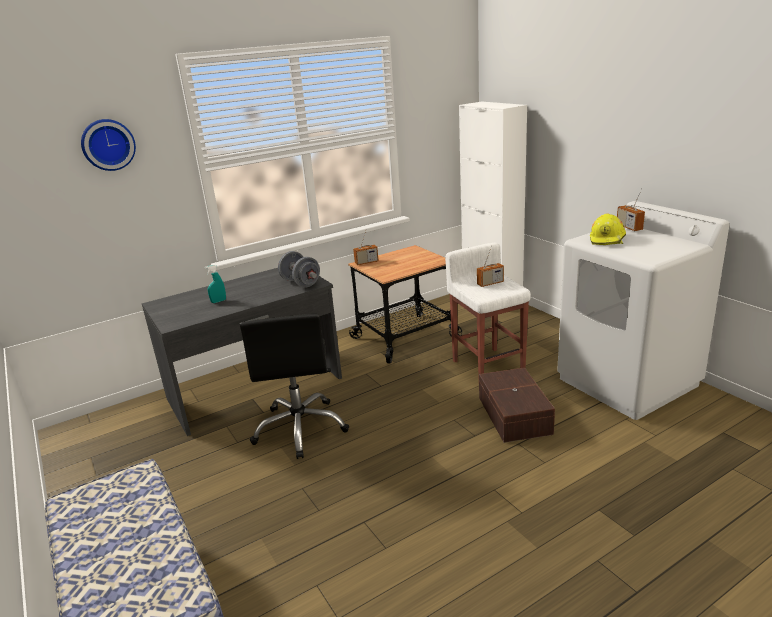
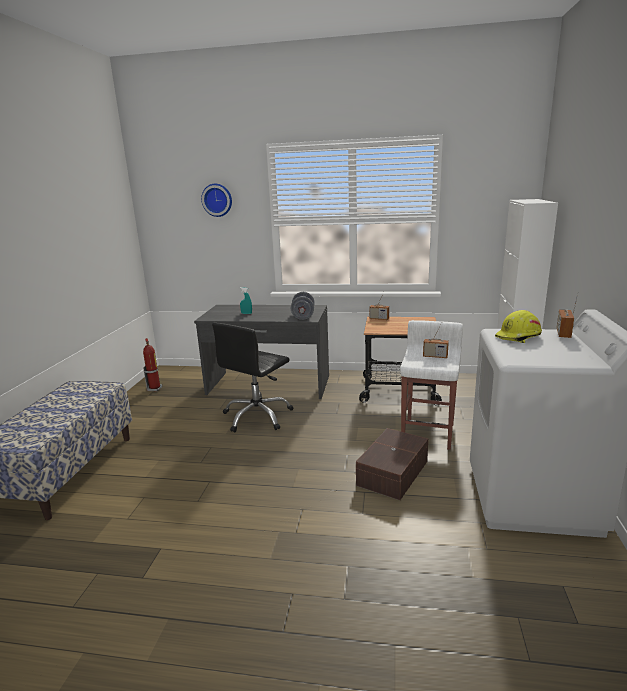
camera: 40 degrees right, 5 degrees down
(91, 462) = (155, 388): none -> fire extinguisher

